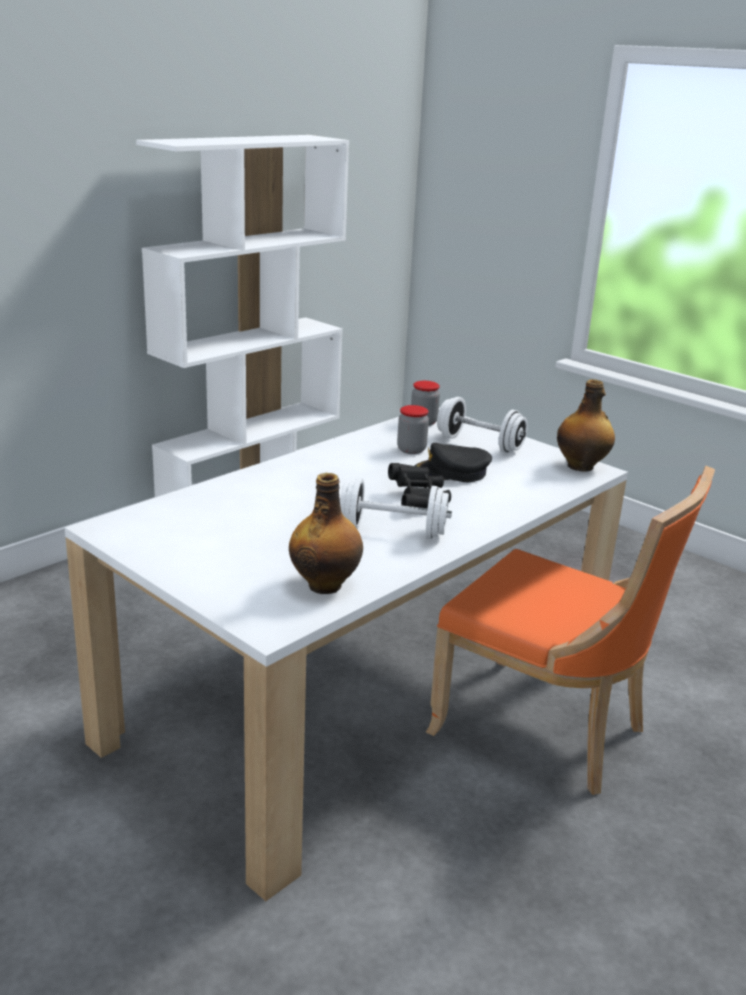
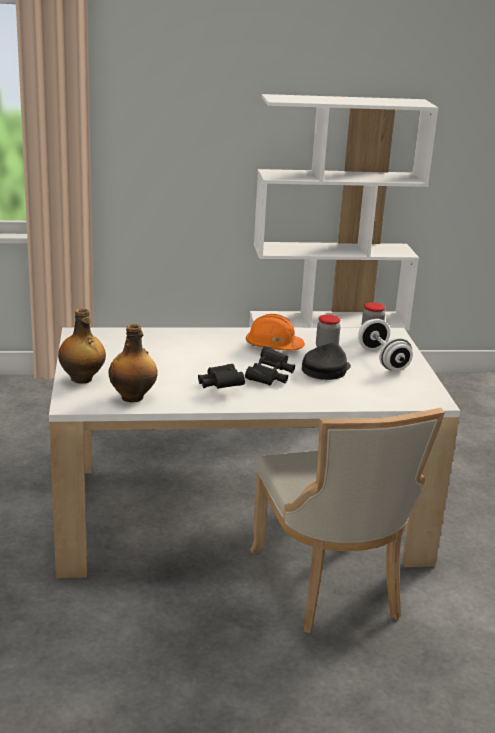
camera: 40 degrees right, 0 degrees up
(358, 465) = (273, 346): none -> orange hard hat
(392, 531) = (220, 386): white dumbbell -> black binoculars
(451, 472) = (325, 369): black cap -> black cap turned 90 degrees clockwise
(547, 730) = (331, 586): orange chair -> beige chair
(581, 466) = (429, 396): bottle -> bottle (82, 379)

